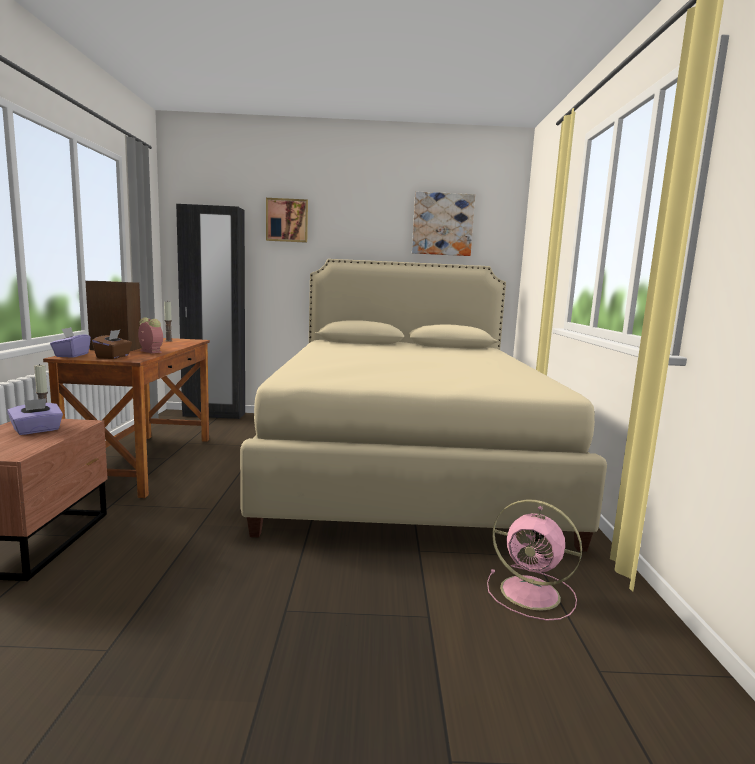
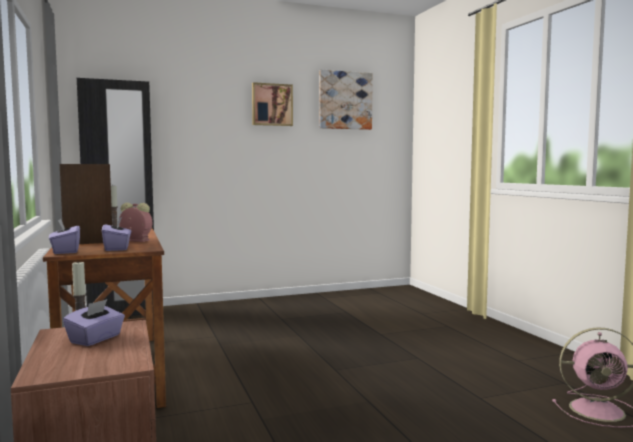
camera: 20 degrees left, 5 degrees down
(113, 357) = (117, 248): brown tissue box -> purple tissue box
(287, 220) = (194, 96): picture -> picture (272, 105)
(406, 463) = (373, 329): beige bed -> none

